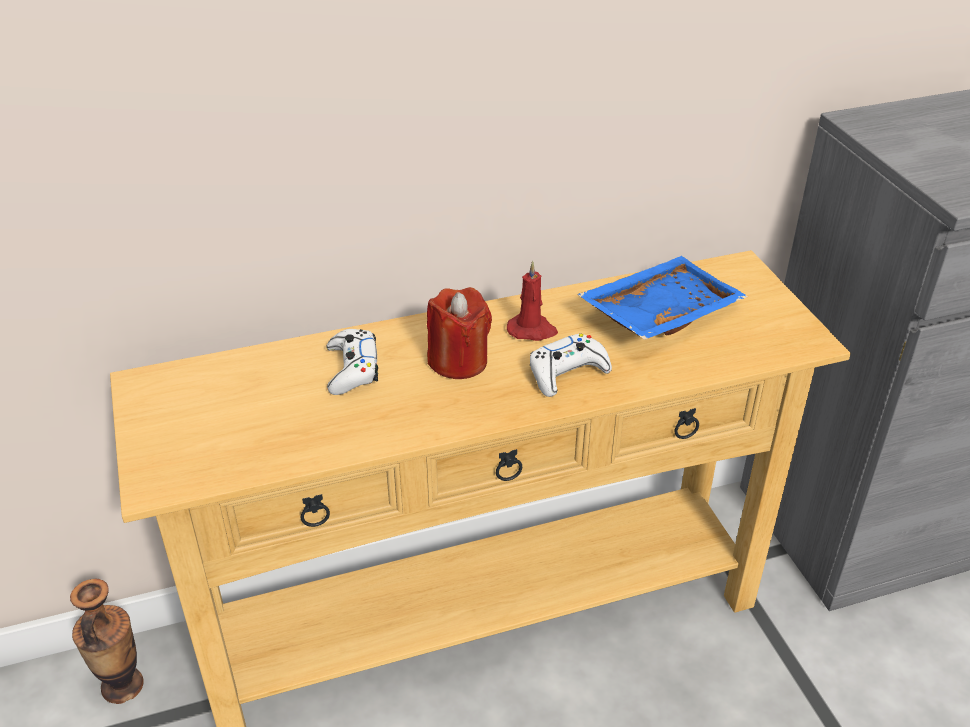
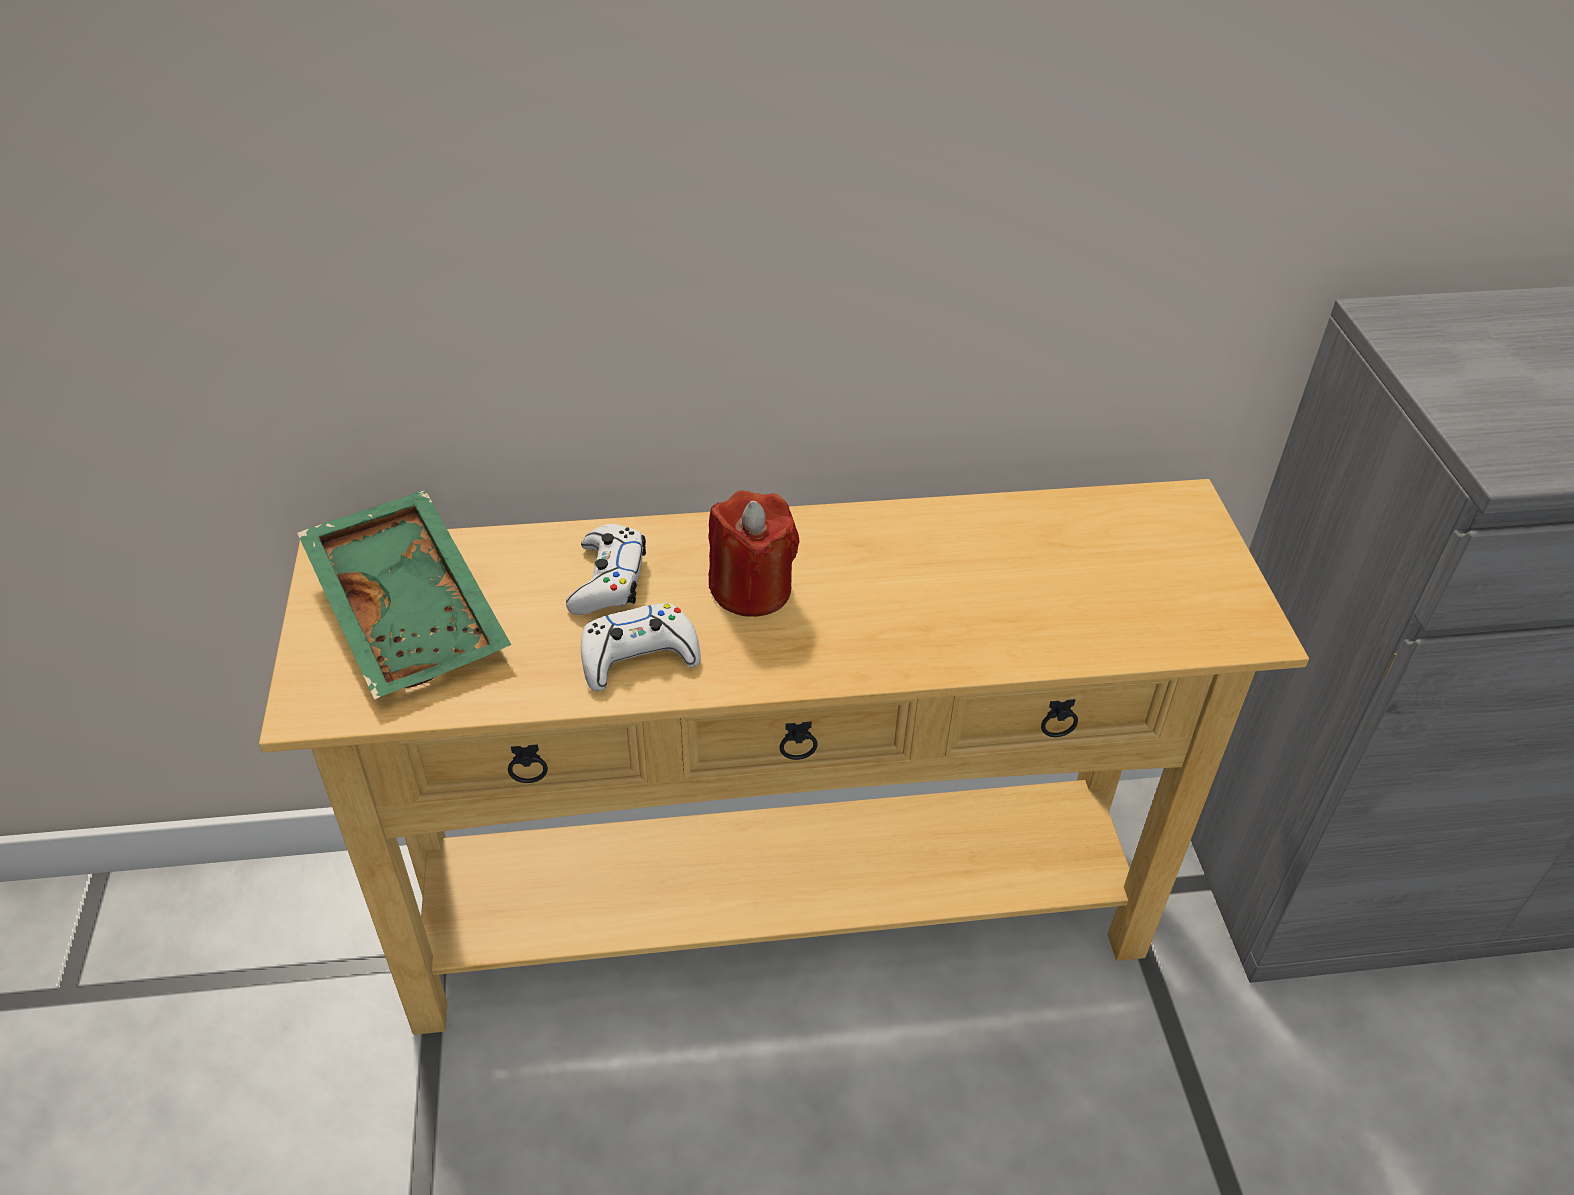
camera: 10 degrees right, 5 degrees up
(122, 686) = (310, 917): vase -> none
(212, 410) = (412, 611): none -> green tray
(532, 330) = (864, 558): red candle -> none
(567, 373) = (894, 629): white game controller -> white game controller (638, 657)
(659, 313) = (1048, 557): blue tray -> none

